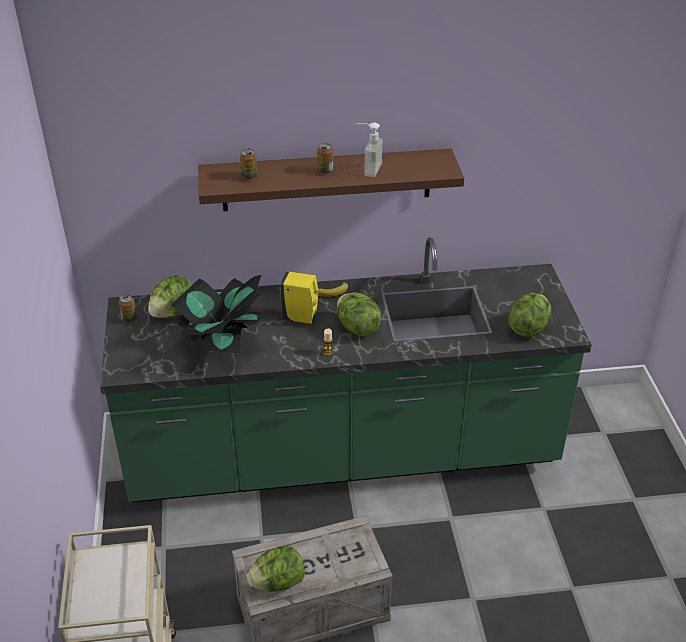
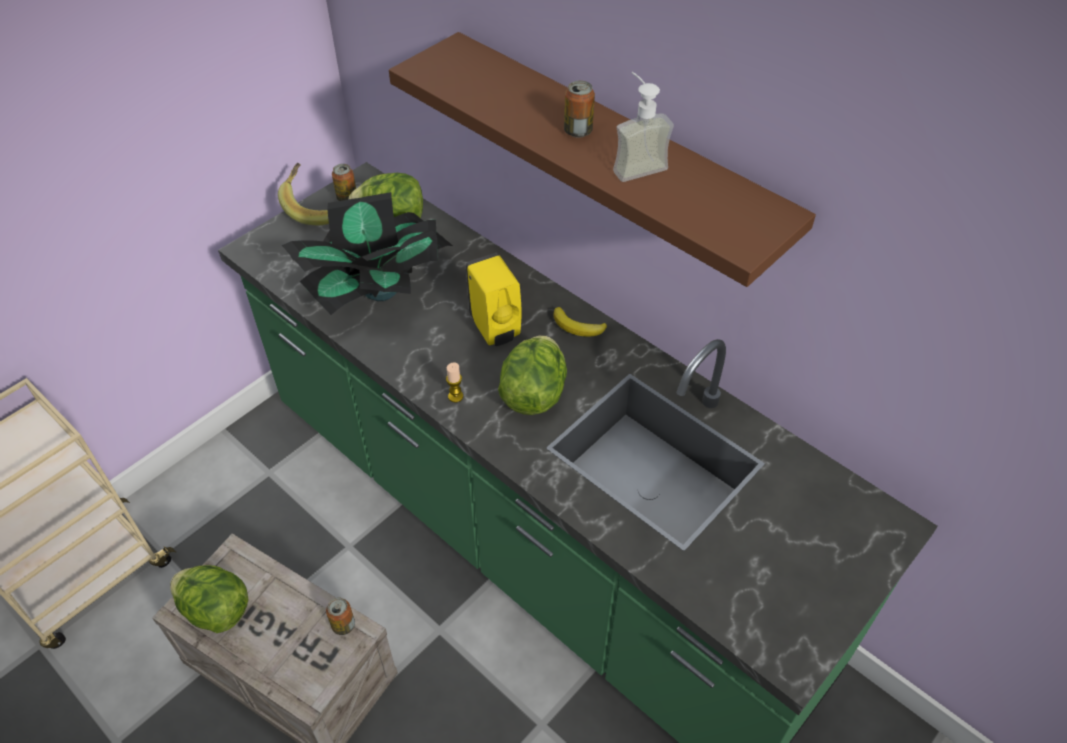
camera: 50 degrees right, 10 degrees up
(118, 334) = (313, 208): none -> banana
(249, 176) = (480, 81): can -> can (343, 625)
(528, 328) = (744, 592): lettuce -> none

